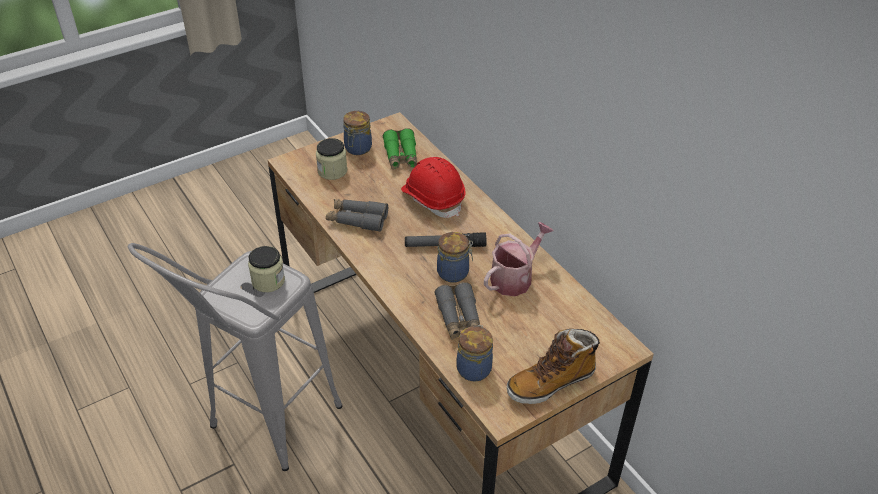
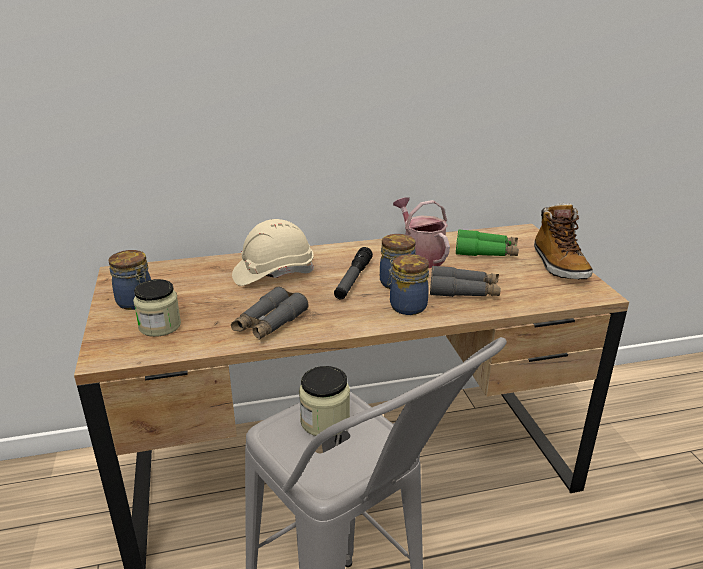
camera: 70 degrees left, 15 degrees down
(401, 156) = (182, 278): green binoculars -> green binoculars (486, 252)
(433, 198) = (273, 273): red hard hat -> beige hard hat
(474, 368) = (535, 295): jar -> jar (406, 306)

